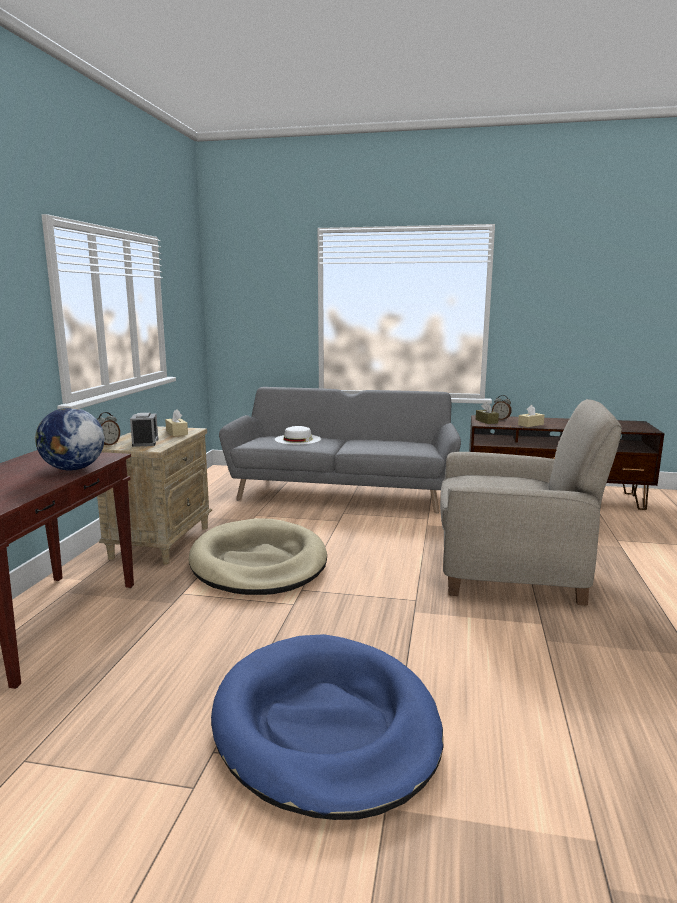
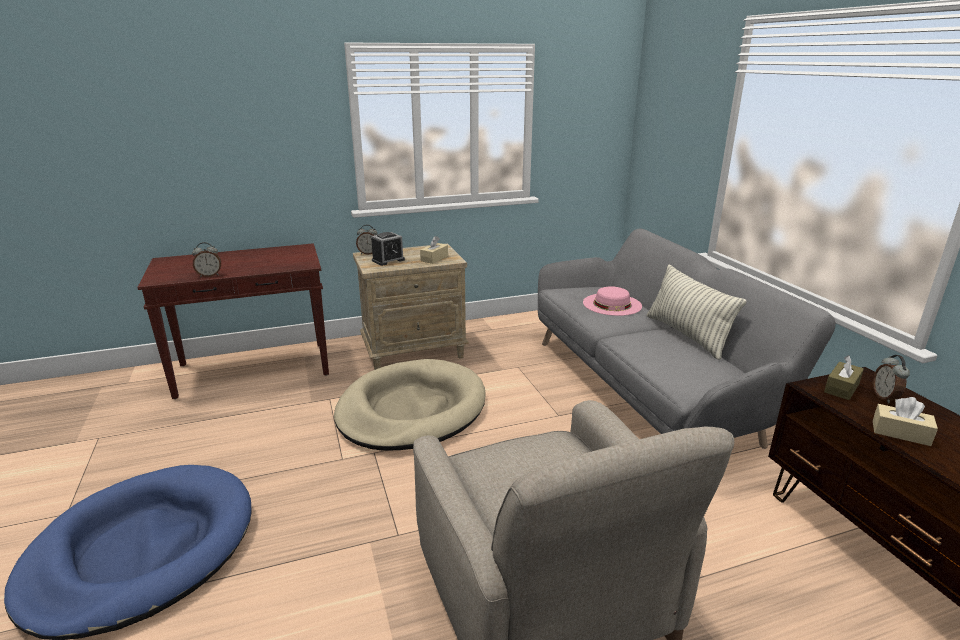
camera: 60 degrees right, 10 degrees up
(42, 487) = (209, 275): none -> alarm clock
(73, 469) = (261, 268): globe -> none
(298, 439) = (612, 304): white hat -> pink hat
(366, 438) = (687, 335): none -> pillow

